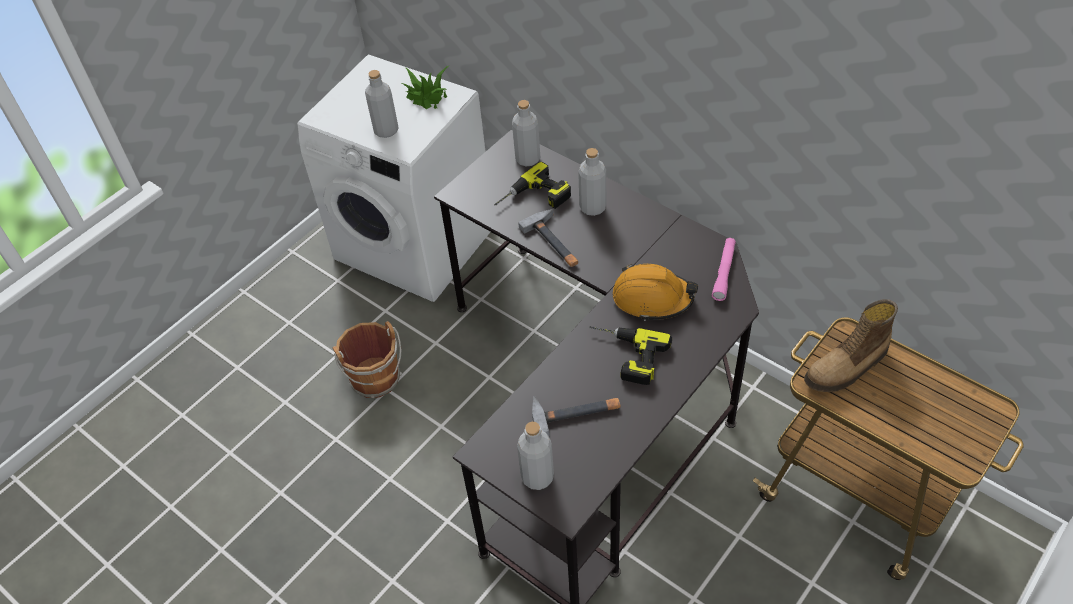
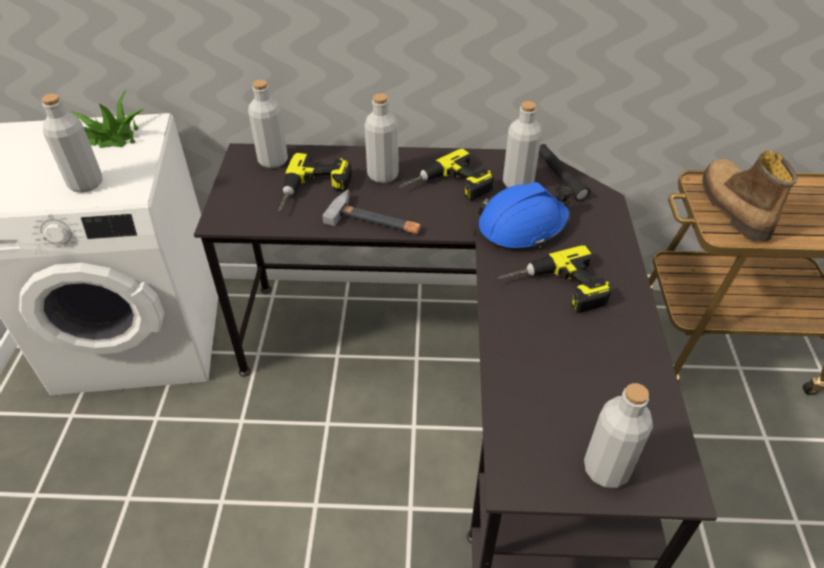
camera: 40 degrees left, 5 degrees down
(376, 380) = (200, 498): brown bucket -> none
(576, 411) = (568, 371): hammer -> none
(629, 240) = (448, 188): none -> power drill
(652, 298) = (523, 226): orange hard hat -> blue hard hat
(685, 262) = (517, 183): none -> grey bottle
(724, 272) = (560, 177): pink flashlight -> black flashlight
(847, 367) = (732, 207): boot -> boot turned 150 degrees clockwise

